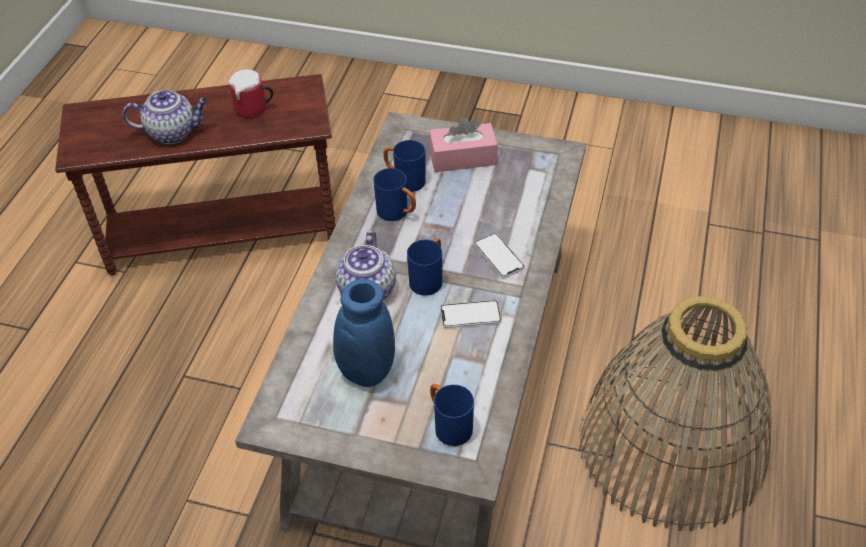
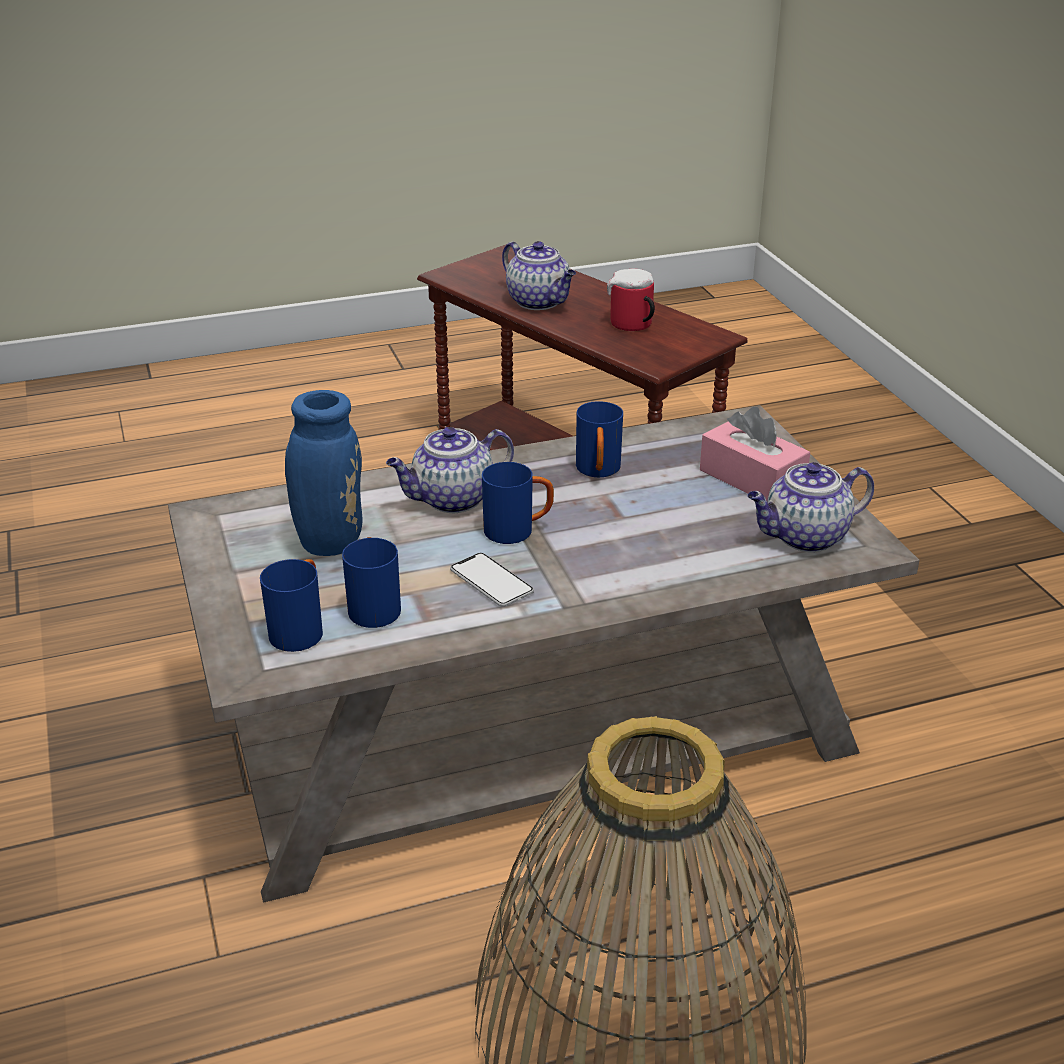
camera: 55 degrees right, 15 degrees down
(404, 180) = (658, 456): blue mug -> blue mug (374, 606)
(499, 256) = (614, 566): phone -> none
(534, 170) = (804, 537): none -> teapot

